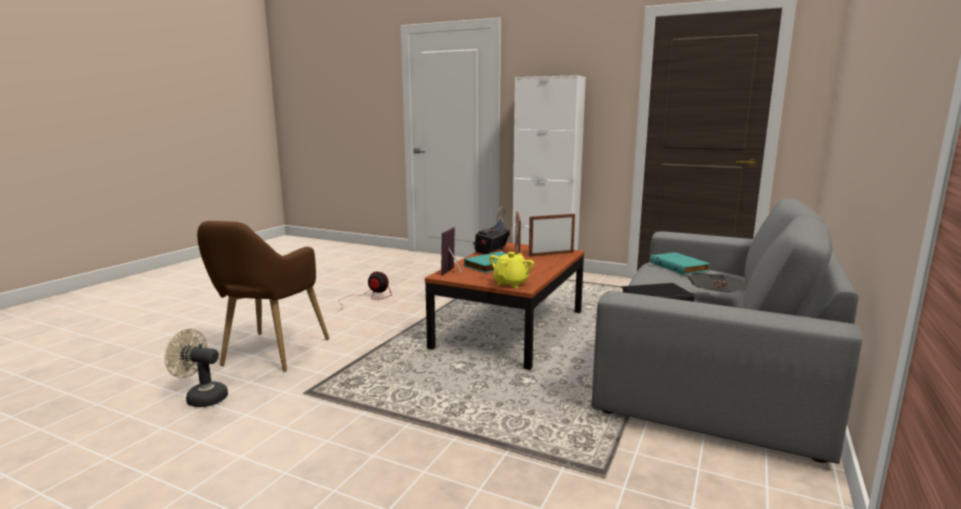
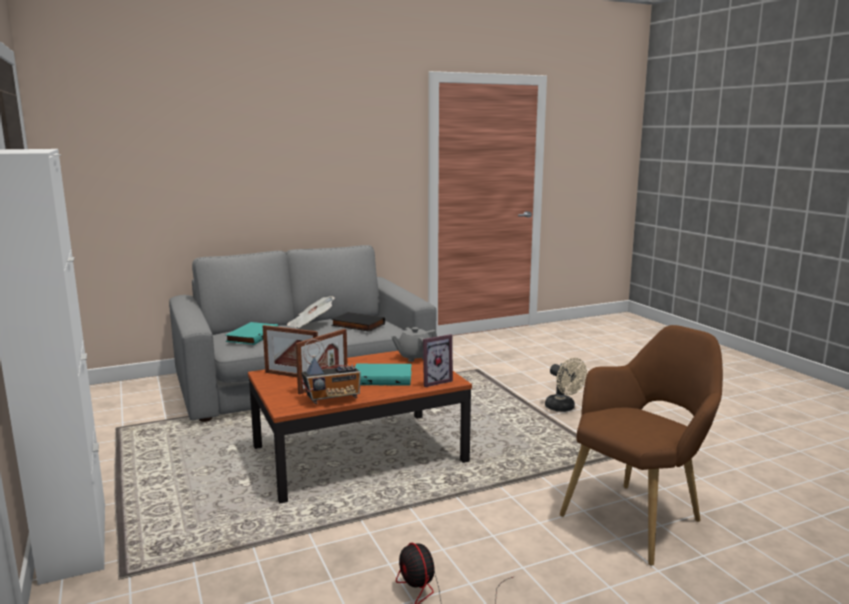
camera: 140 degrees left, 0 degrees up
(201, 398) = (709, 485): beige fan -> beige fan (563, 408)
(511, 283) = (414, 357): yellow teapot -> grey teapot

